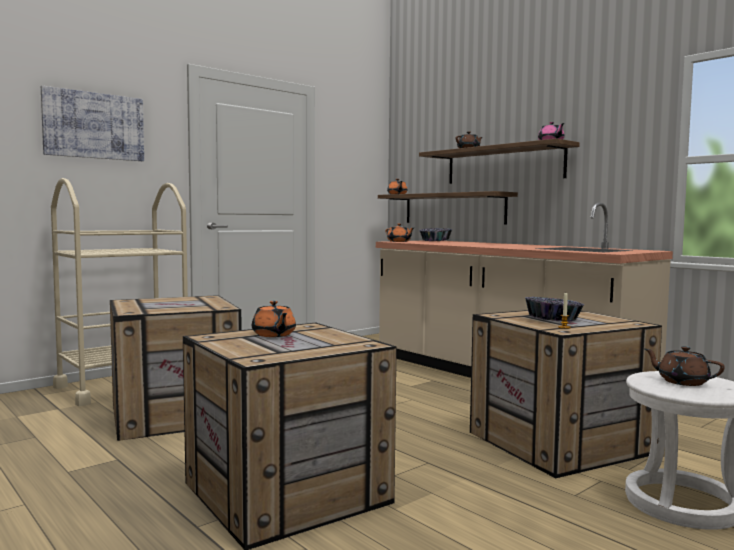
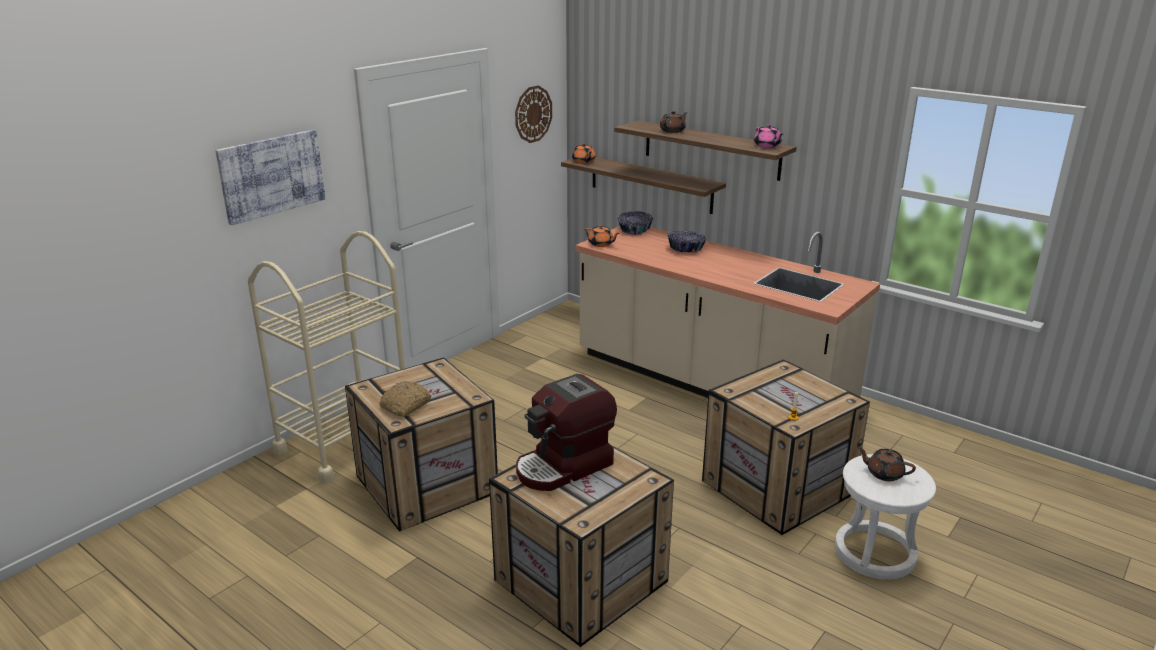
camera: 10 degrees left, 20 degrees up
(151, 307) = (405, 405): none -> bread
(274, 335) = (564, 467): orange teapot -> coffee machine
(355, 154) = (533, 114): none -> wall clock
(553, 319) = (780, 397): bowl -> bowl (686, 249)

